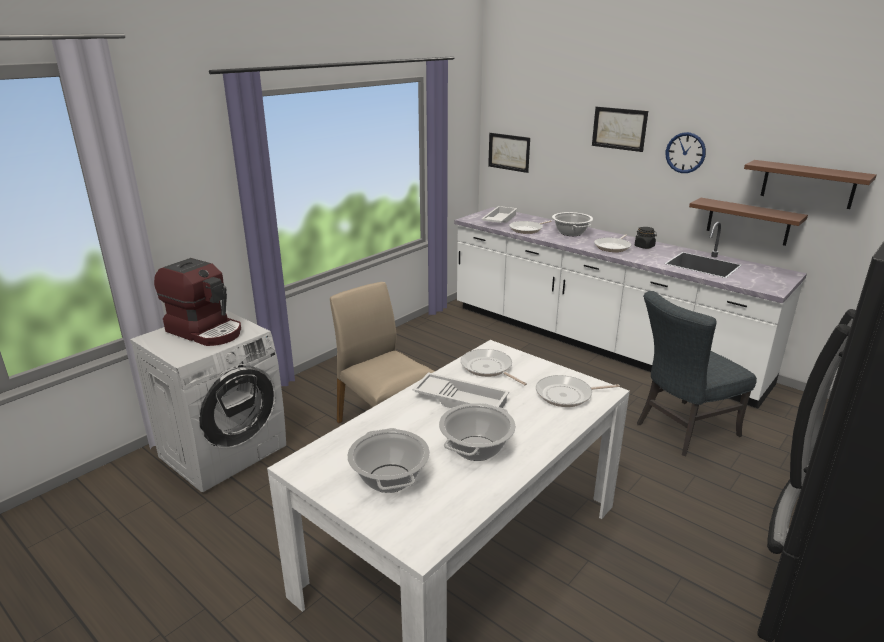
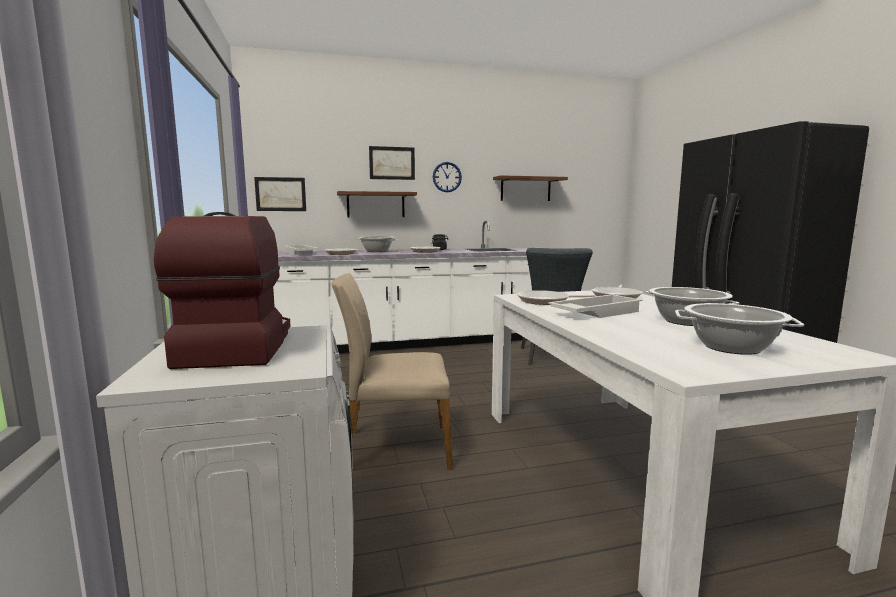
camera: 55 degrees left, 15 degrees down
(206, 331) = (236, 347): coffee machine -> coffee machine turned 75 degrees counterclockwise
(748, 221) = (496, 220): brown shelf -> brown shelf (376, 204)

